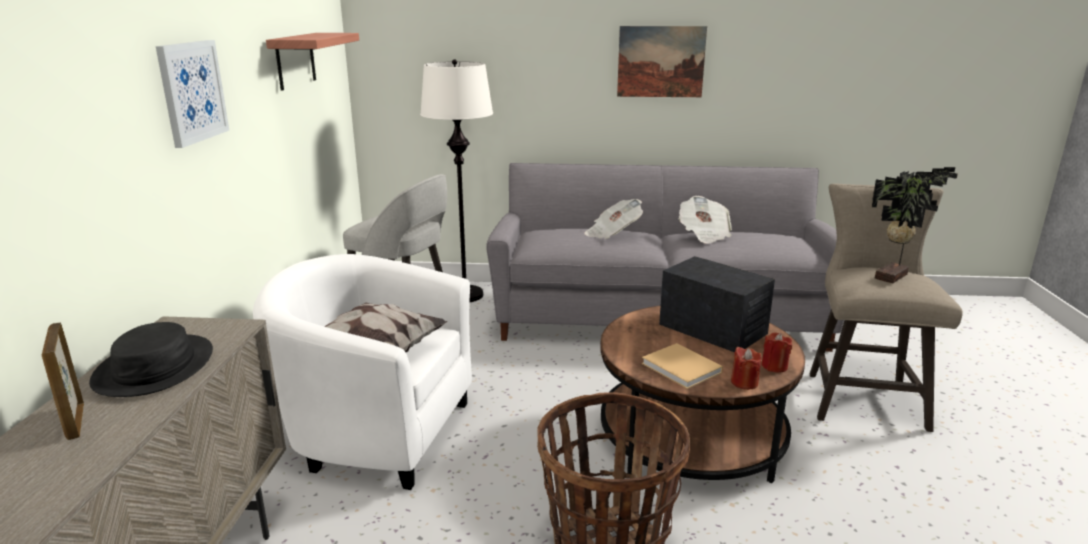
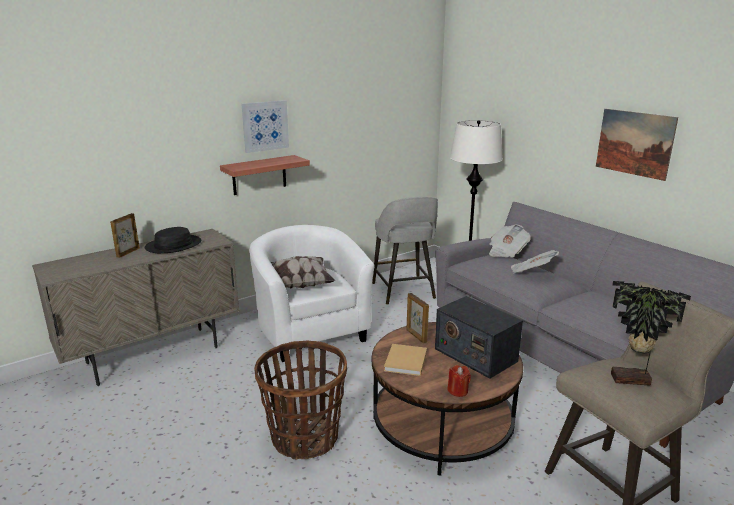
camera: 50 degrees right, 0 degrees up
(295, 60) = (371, 111): shelf -> shelf (259, 175)
(634, 340) = (416, 336): none -> picture frame
(704, 234) = (598, 298): newspaper -> newspaper (506, 252)
(713, 329) = (475, 355): radio -> radio turned 135 degrees clockwise
(744, 382) = (419, 386): red candle -> none

